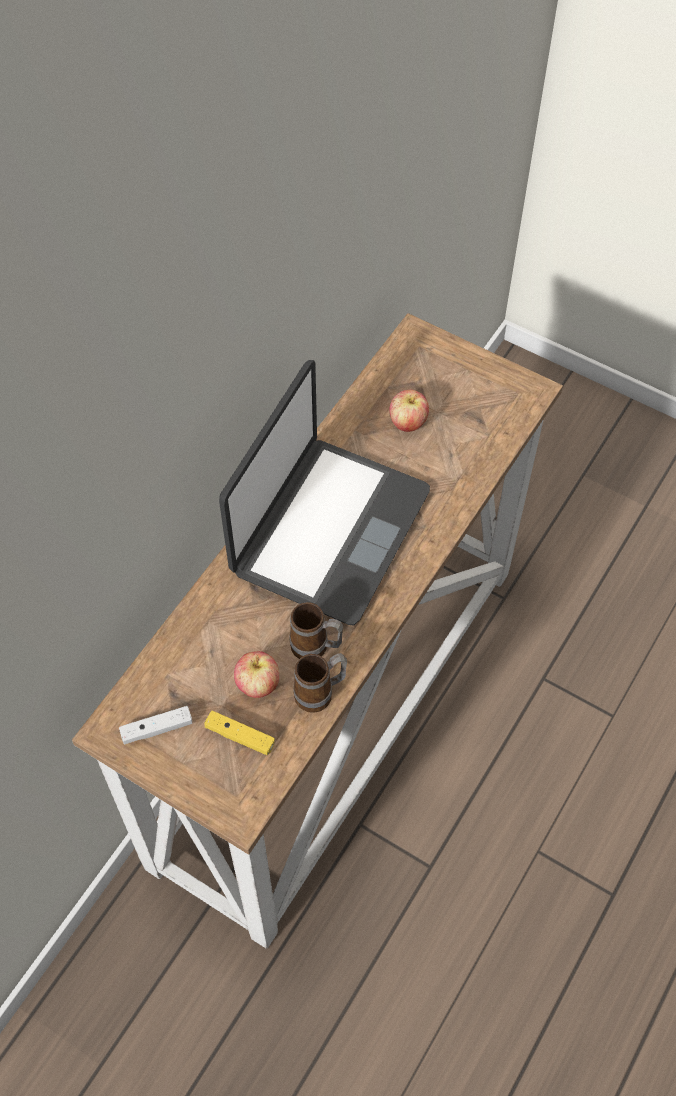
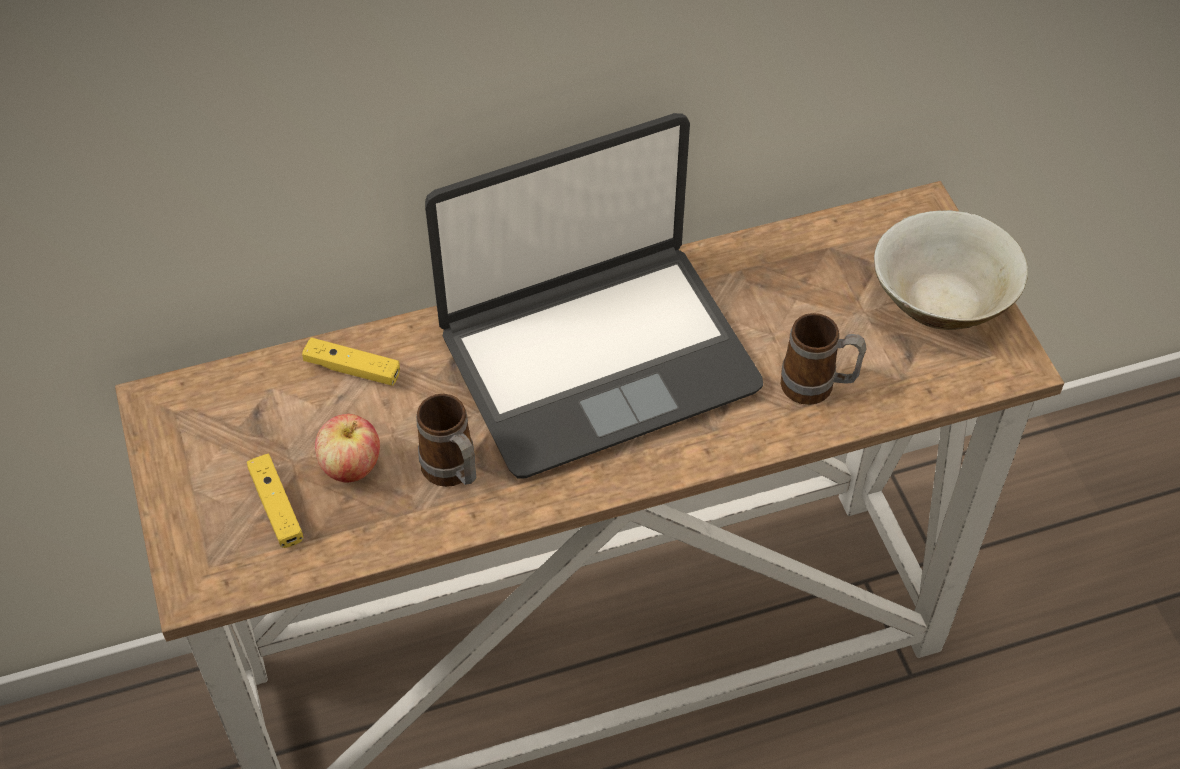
camera: 40 degrees right, 5 degrees down
(157, 729) = (204, 436): white game controller -> none
(202, 630) = (352, 369): none -> yellow game controller
(321, 693) = (408, 526): mug -> mug (817, 388)
(408, 423) = (813, 301): apple -> none
(468, 380) = (940, 301): none -> beige bowl

